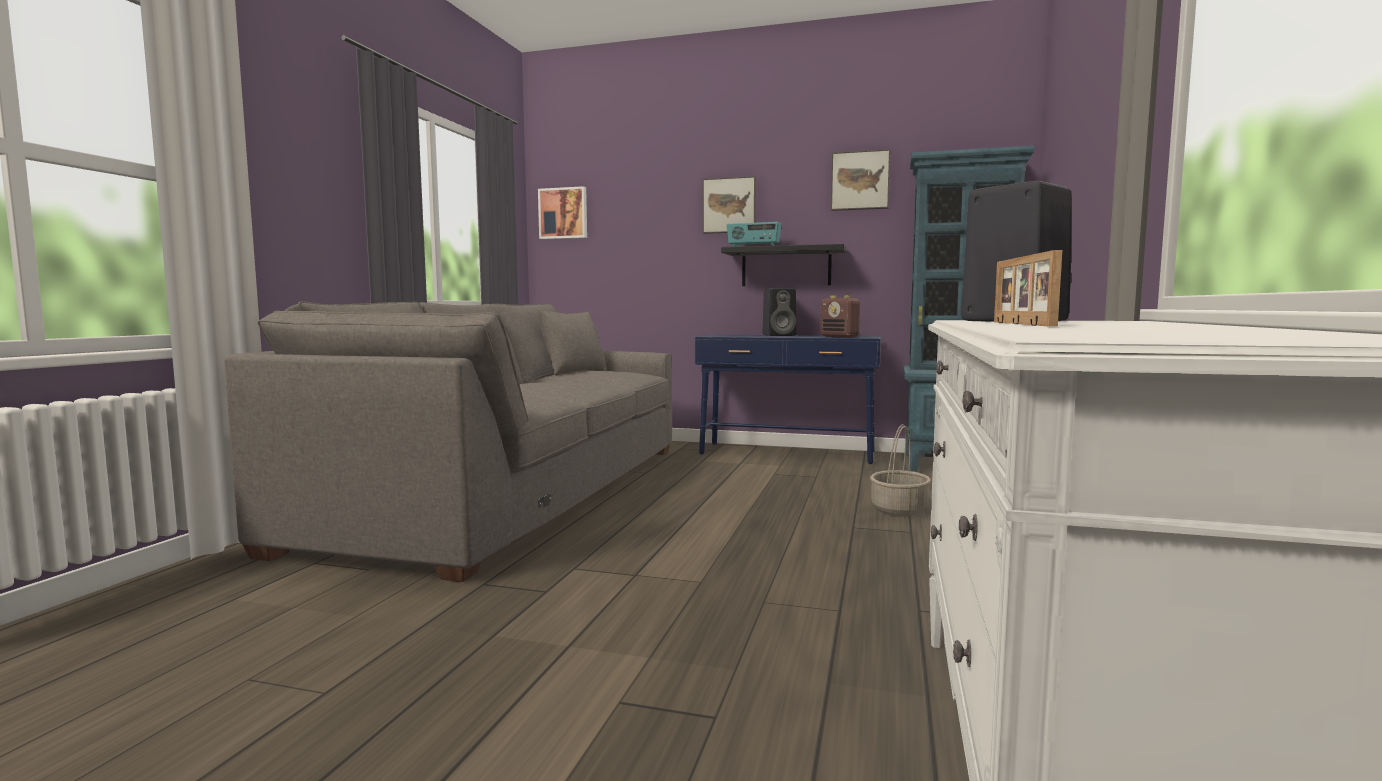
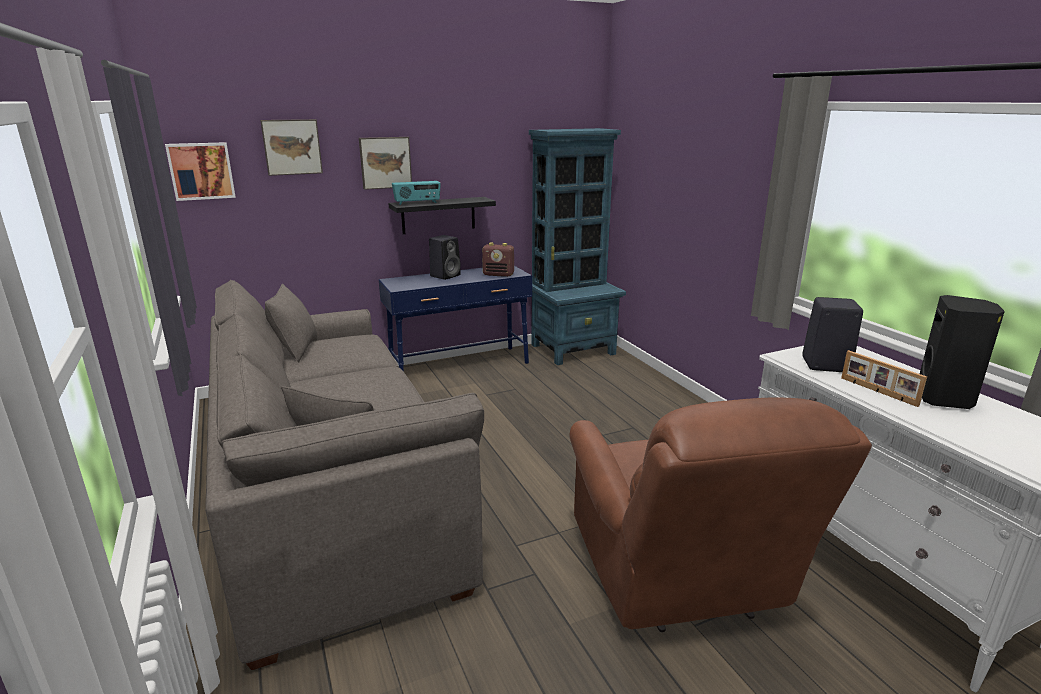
camera: 40 degrees left, 15 degrees up
(689, 660) = (680, 580): none -> brown armchair
(860, 181) = (492, 142): picture -> picture (292, 147)
(898, 509) = (602, 408): basket -> none
(1162, 327) = (945, 399): none -> black speaker

